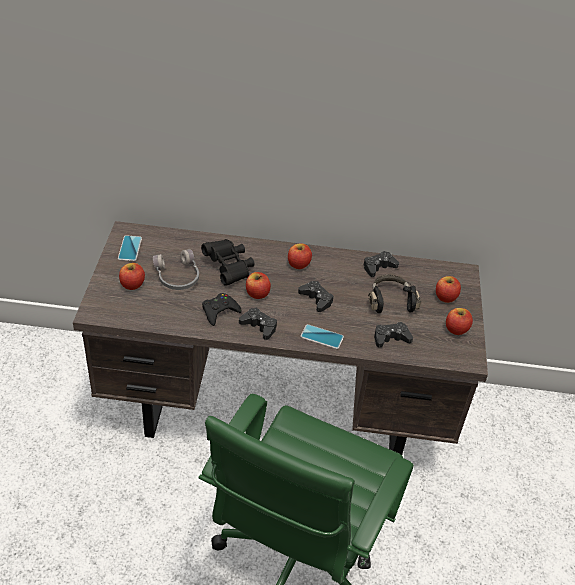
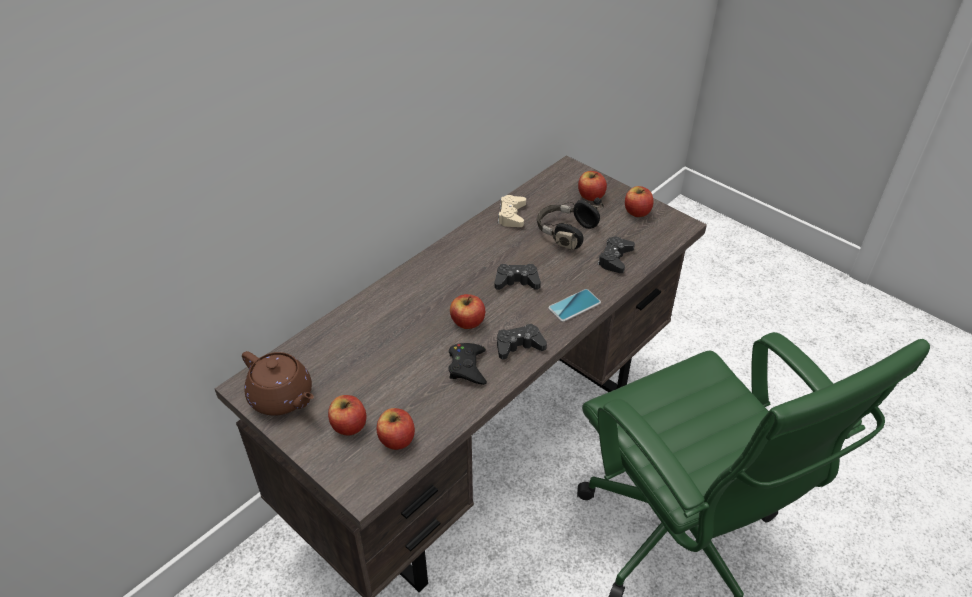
camera: 50 degrees left, 0 degrees up
(130, 248) = (282, 397): phone -> brown teapot
(177, 277) = (376, 377): grey headphones -> none
(229, 268) = (406, 324): black binoculars -> none
(298, 264) = (453, 268): apple -> apple (396, 439)
(379, 267) = (511, 215): black game controller -> beige game controller

